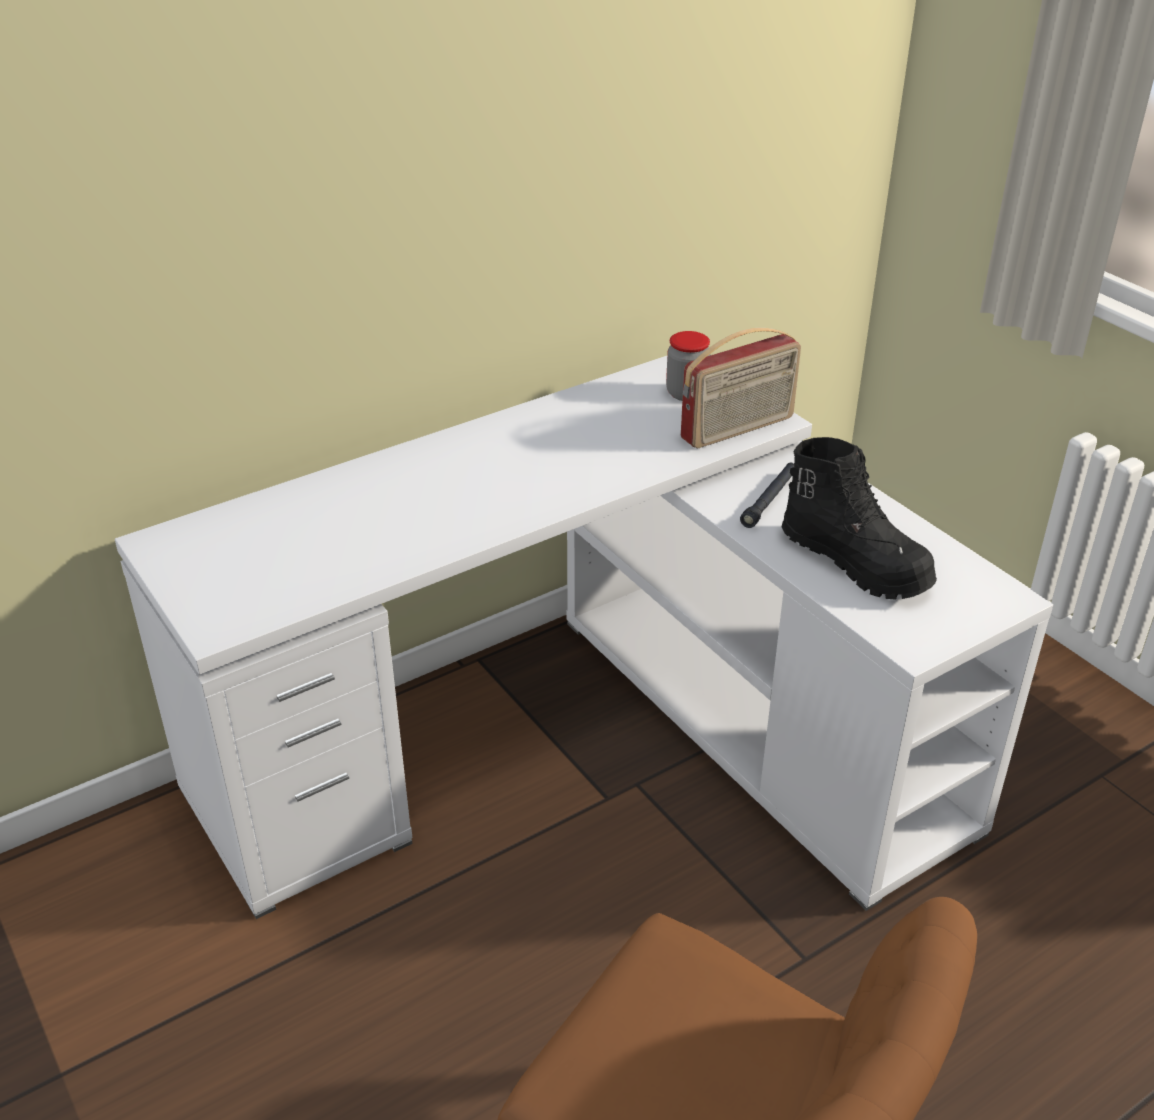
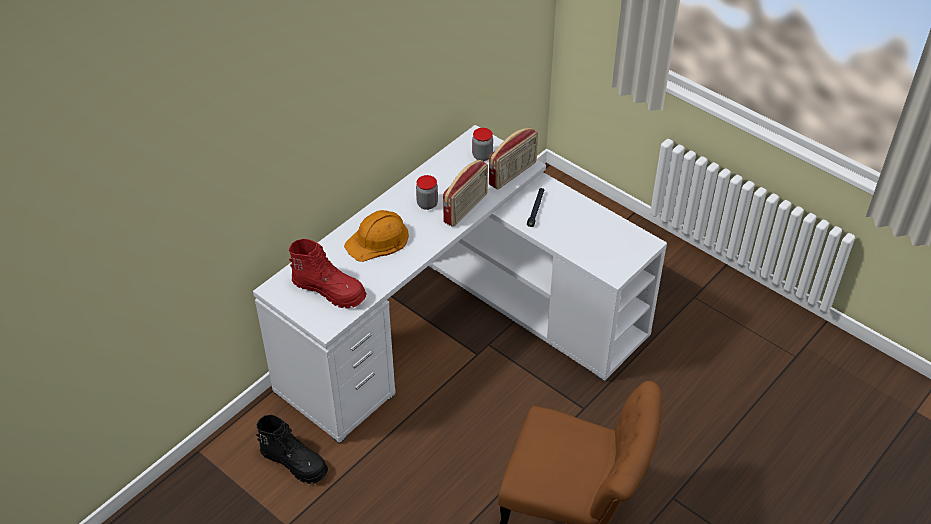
camera: 15 degrees left, 10 degrees up
(266, 563) = (330, 290): none -> red boot
(413, 493) = (378, 240): none -> orange hard hat
(542, 451) = (427, 204): none -> jar
(618, 470) = (466, 208): none -> radio
(856, 562) = (582, 236): black boot -> black boot (295, 462)

